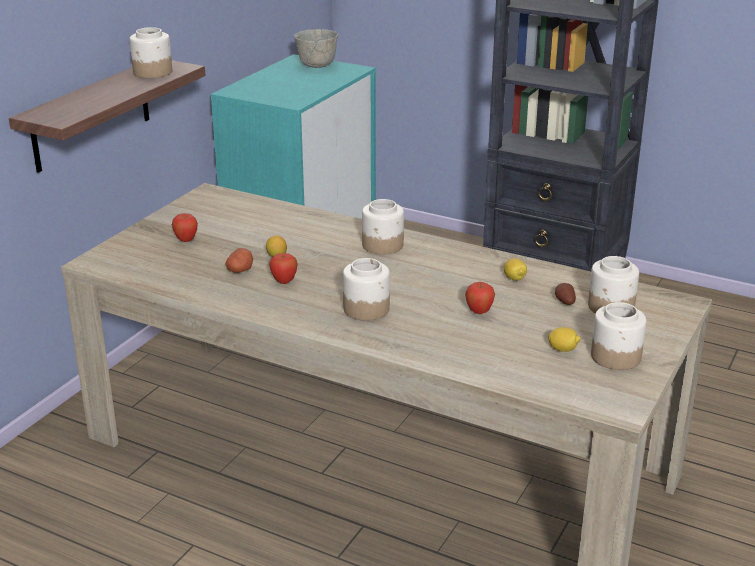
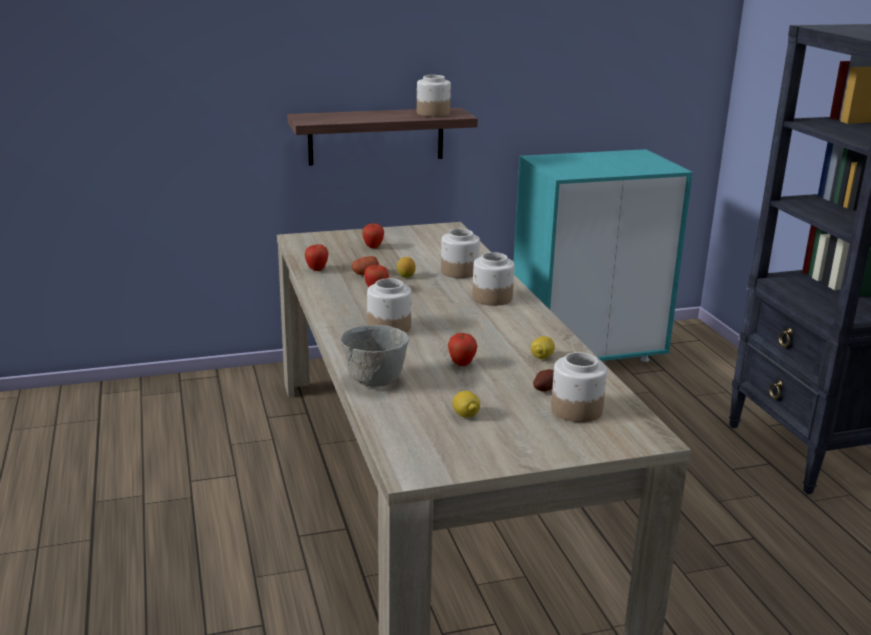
camera: 45 degrees right, 5 degrees down
(187, 285) = (317, 269): none -> apple
(317, 66) = (644, 159): grey bowl -> grey bowl (374, 381)
(616, 356) = (496, 440): jar -> jar (460, 271)

